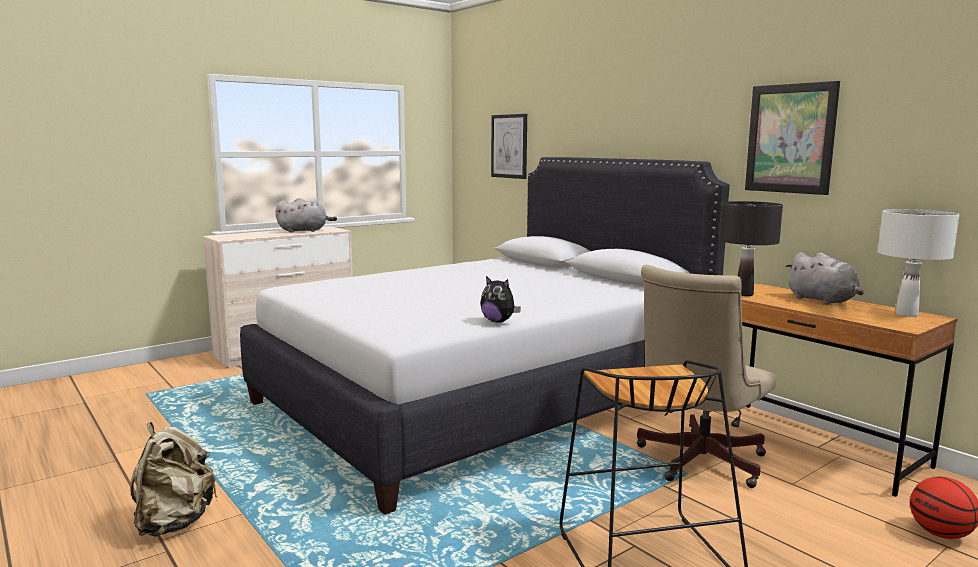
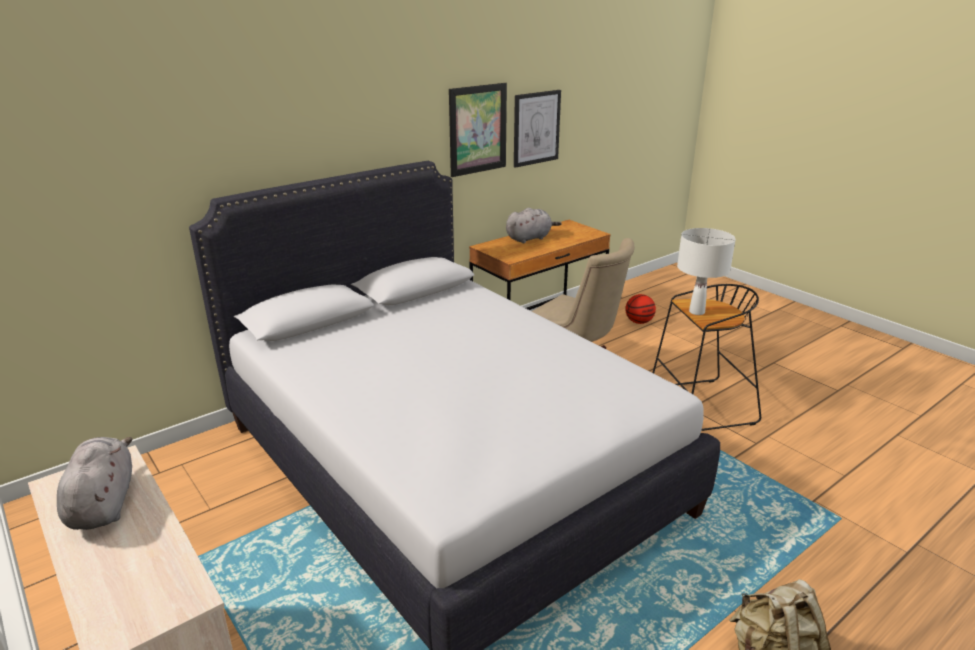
camera: 90 degrees left, 15 degrees up
(498, 321) = (599, 351): plush toy -> none
(509, 146) = (101, 199): picture -> picture (536, 128)
(744, 294) = (512, 255): black table lamp -> none
(906, 314) = (564, 227): white table lamp -> white table lamp (696, 312)

